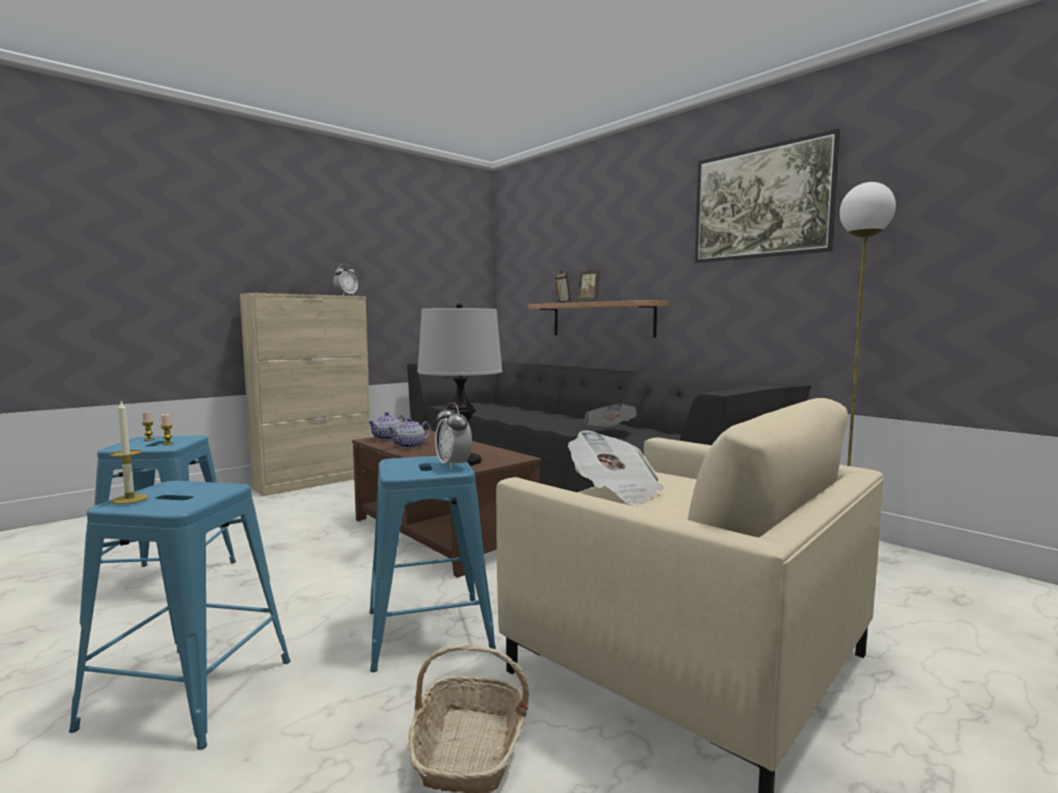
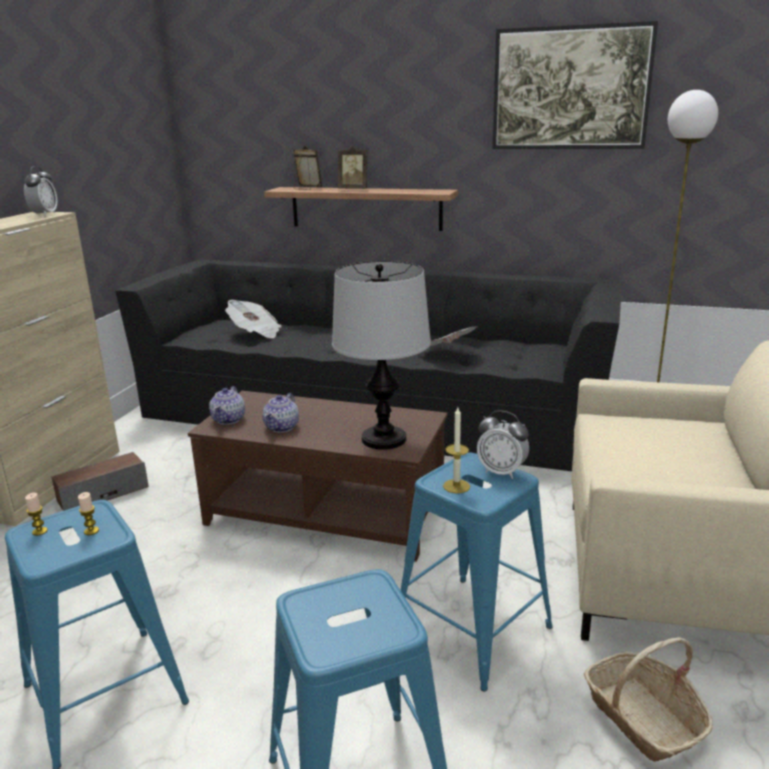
camera: 30 degrees left, 15 degrees up
(130, 499) = (319, 640): candle -> candle (456, 486)
(329, 492) = (102, 494): none -> speaker
(615, 492) = (634, 457): newspaper -> newspaper (255, 333)

